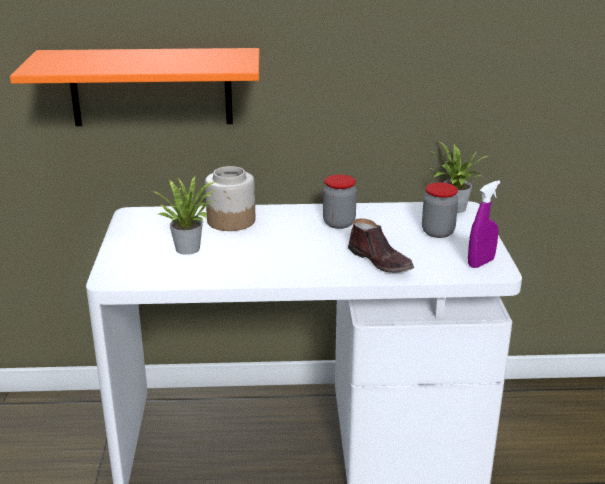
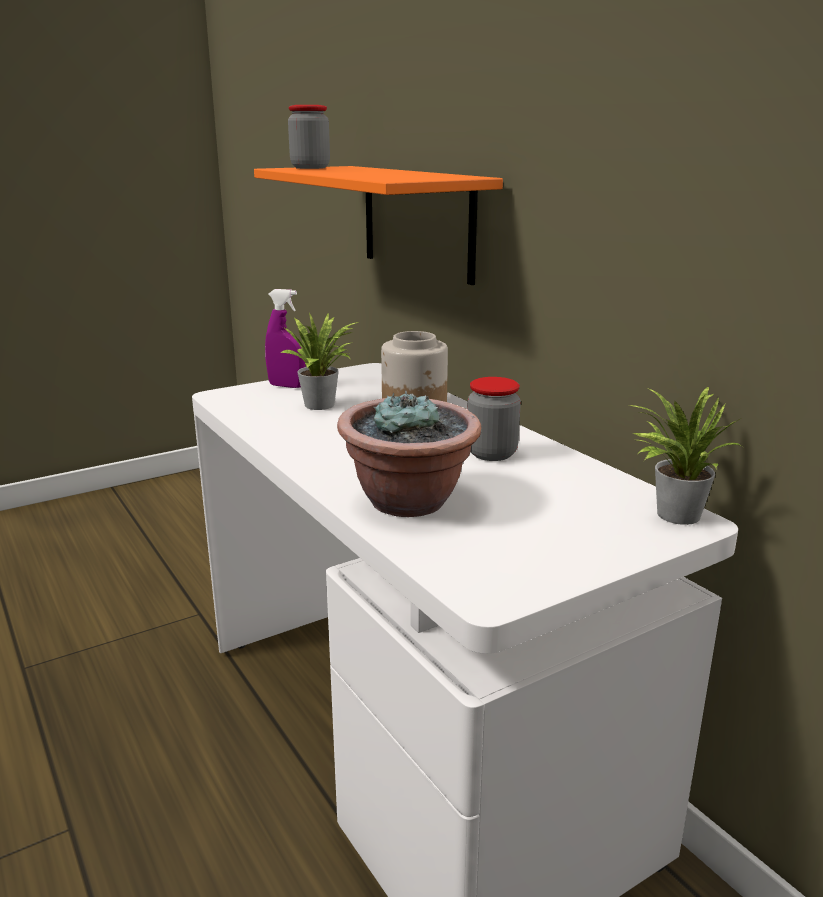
camera: 60 degrees right, 5 degrees down
(381, 261) = (409, 501): brown shoe -> potted plant
(438, 232) = (564, 520): jar -> jar (310, 168)
(480, 263) = (500, 575): purple spray bottle -> purple spray bottle (287, 386)

